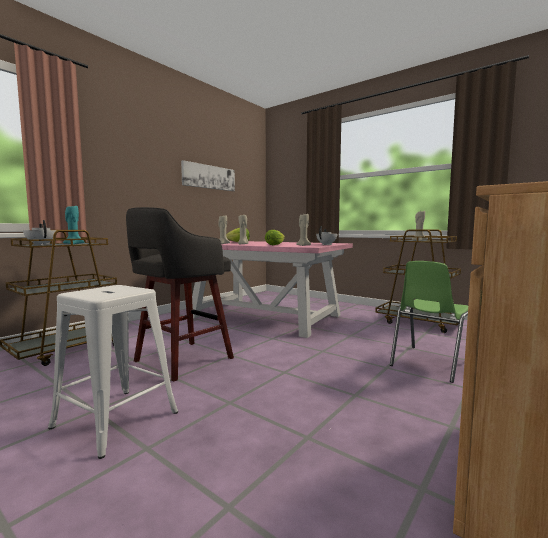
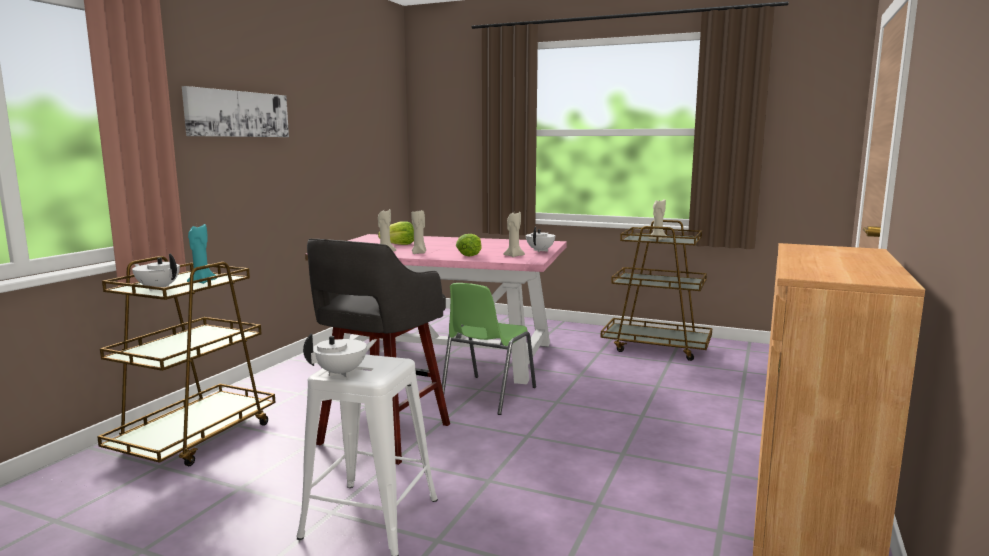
camera: 15 degrees left, 5 degrees up
(85, 293) = (342, 373): none -> white teapot
(209, 177) = (332, 133): picture -> picture (238, 114)
(430, 363) = (687, 405): green chair -> green chair (486, 395)

